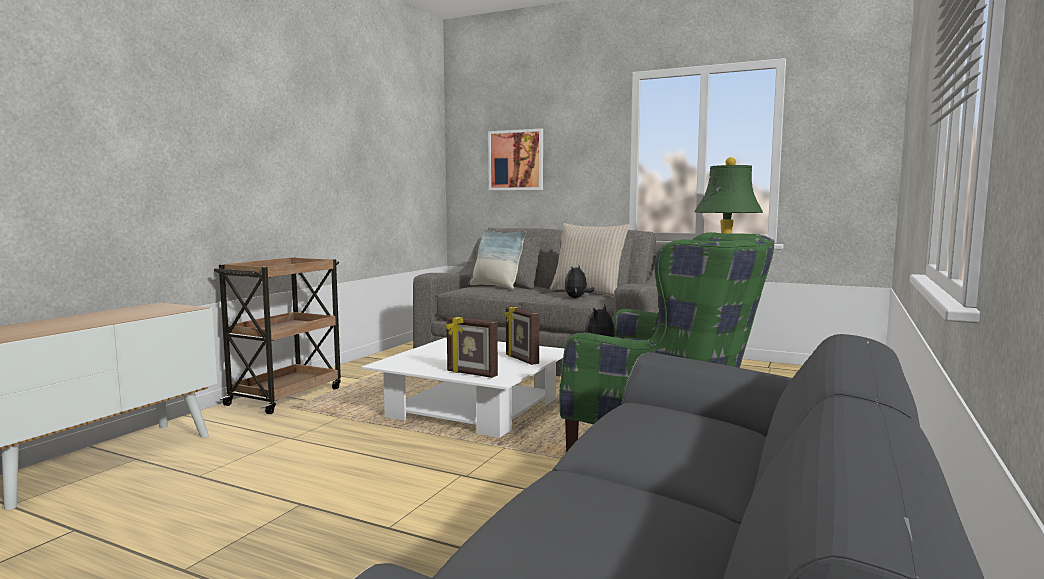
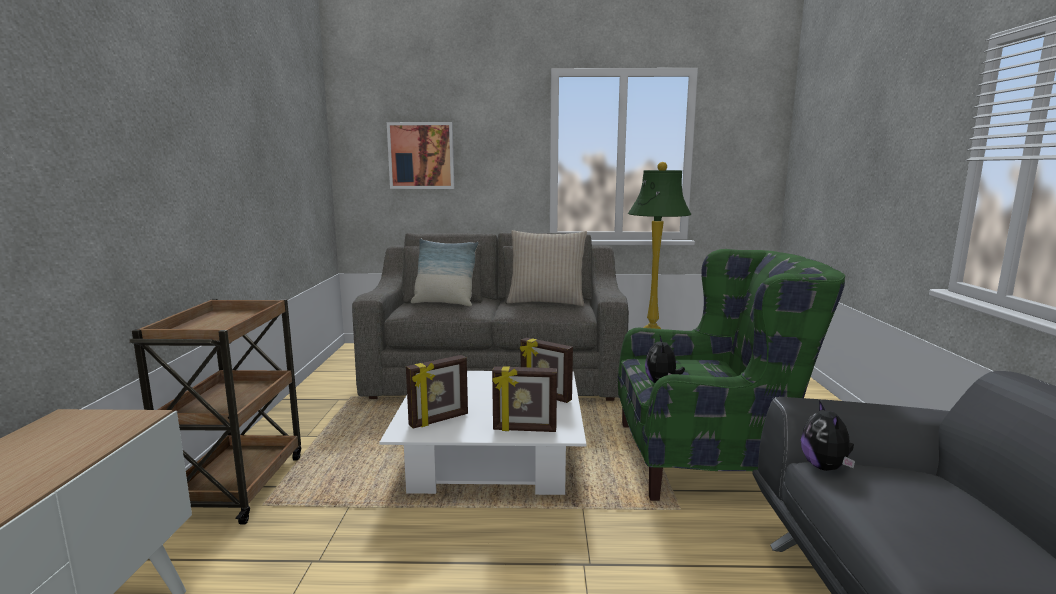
camera: 25 degrees left, 5 degrees up
(418, 362) = (439, 420): none -> picture frame
(577, 298) = (550, 312): plush toy -> plush toy (825, 467)

